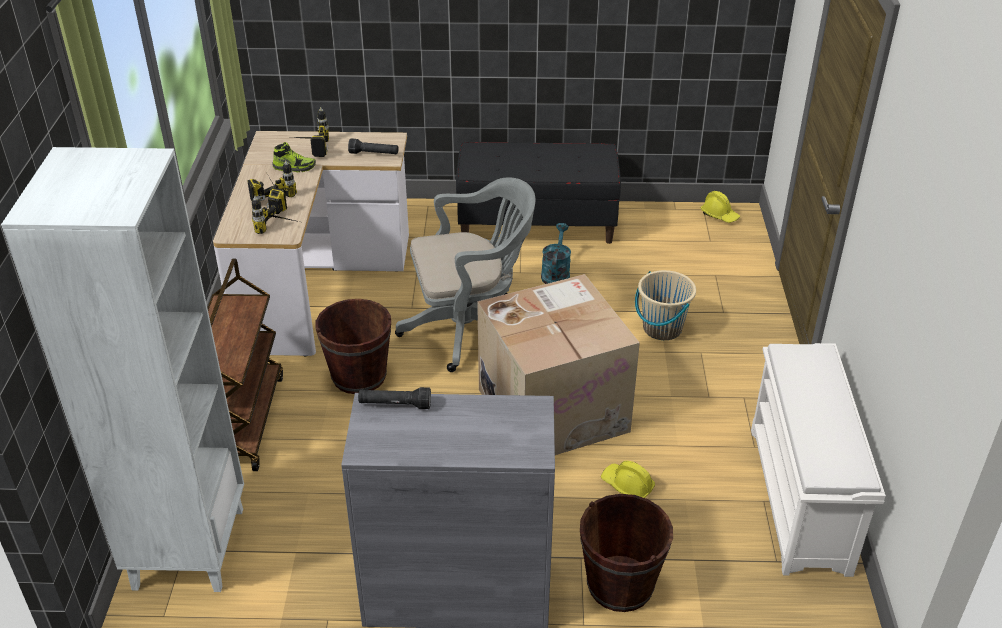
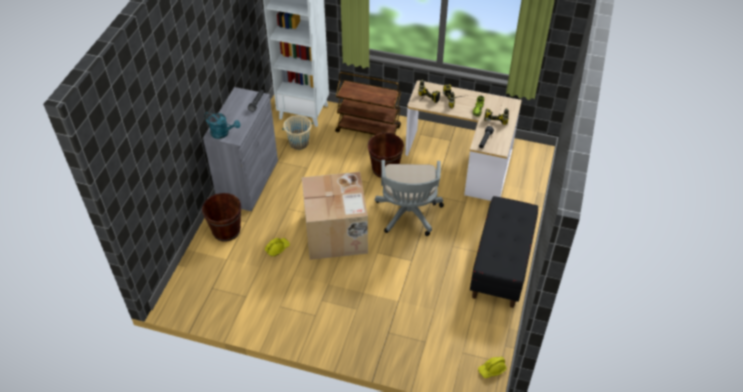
camera: 105 degrees right, 10 degrees up
(556, 273) = (447, 262): turquoise watering can -> turquoise watering can (223, 133)
(662, 328) = (382, 297): beige bucket -> beige bucket (299, 143)
(800, 500) = (240, 311): white shoe rack -> none

